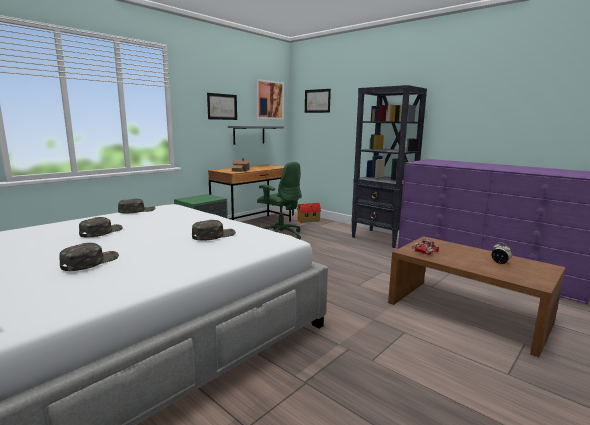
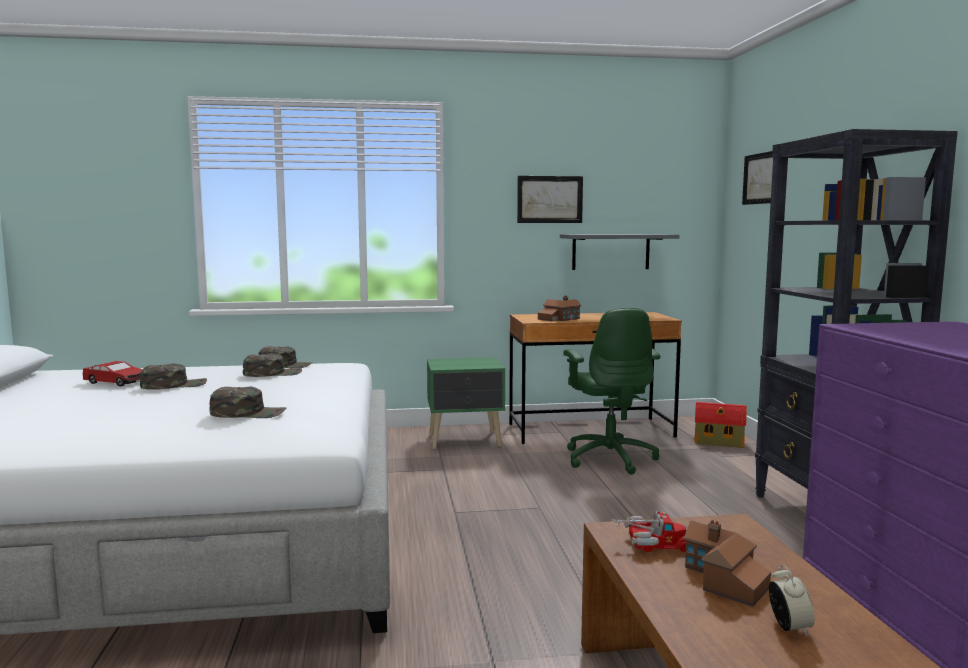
camera: 40 degrees right, 5 degrees down
(45, 238) = (116, 382): none -> toy car
(90, 262) = (65, 416): green cap -> green cap (272, 373)
(269, 100) = (665, 182): picture -> none
(462, 256) = (723, 580): none -> toy house

